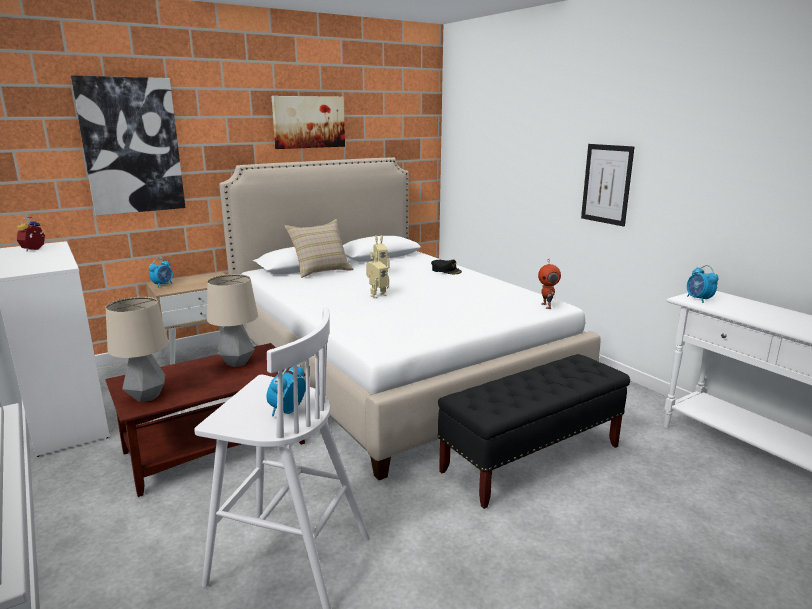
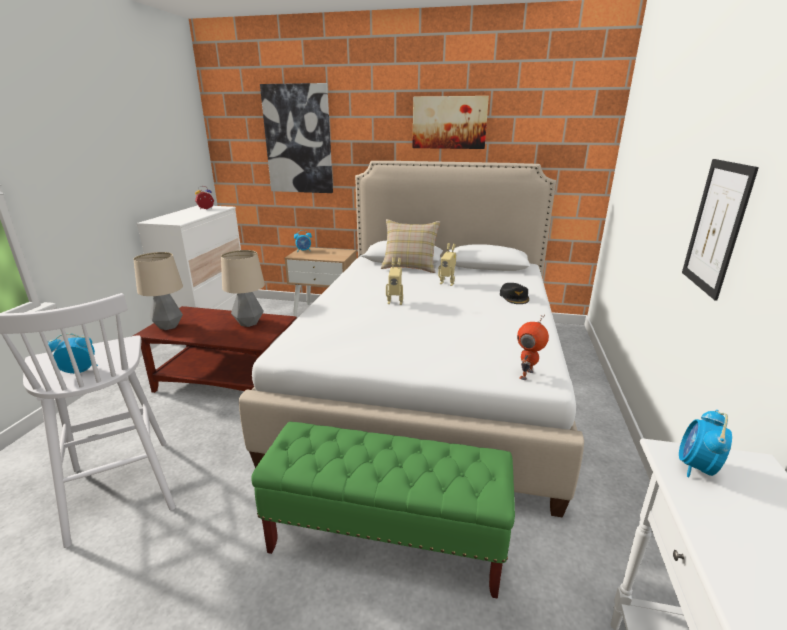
camera: 45 degrees right, 5 degrees up
(532, 459) = (386, 539): black bench -> green bench

